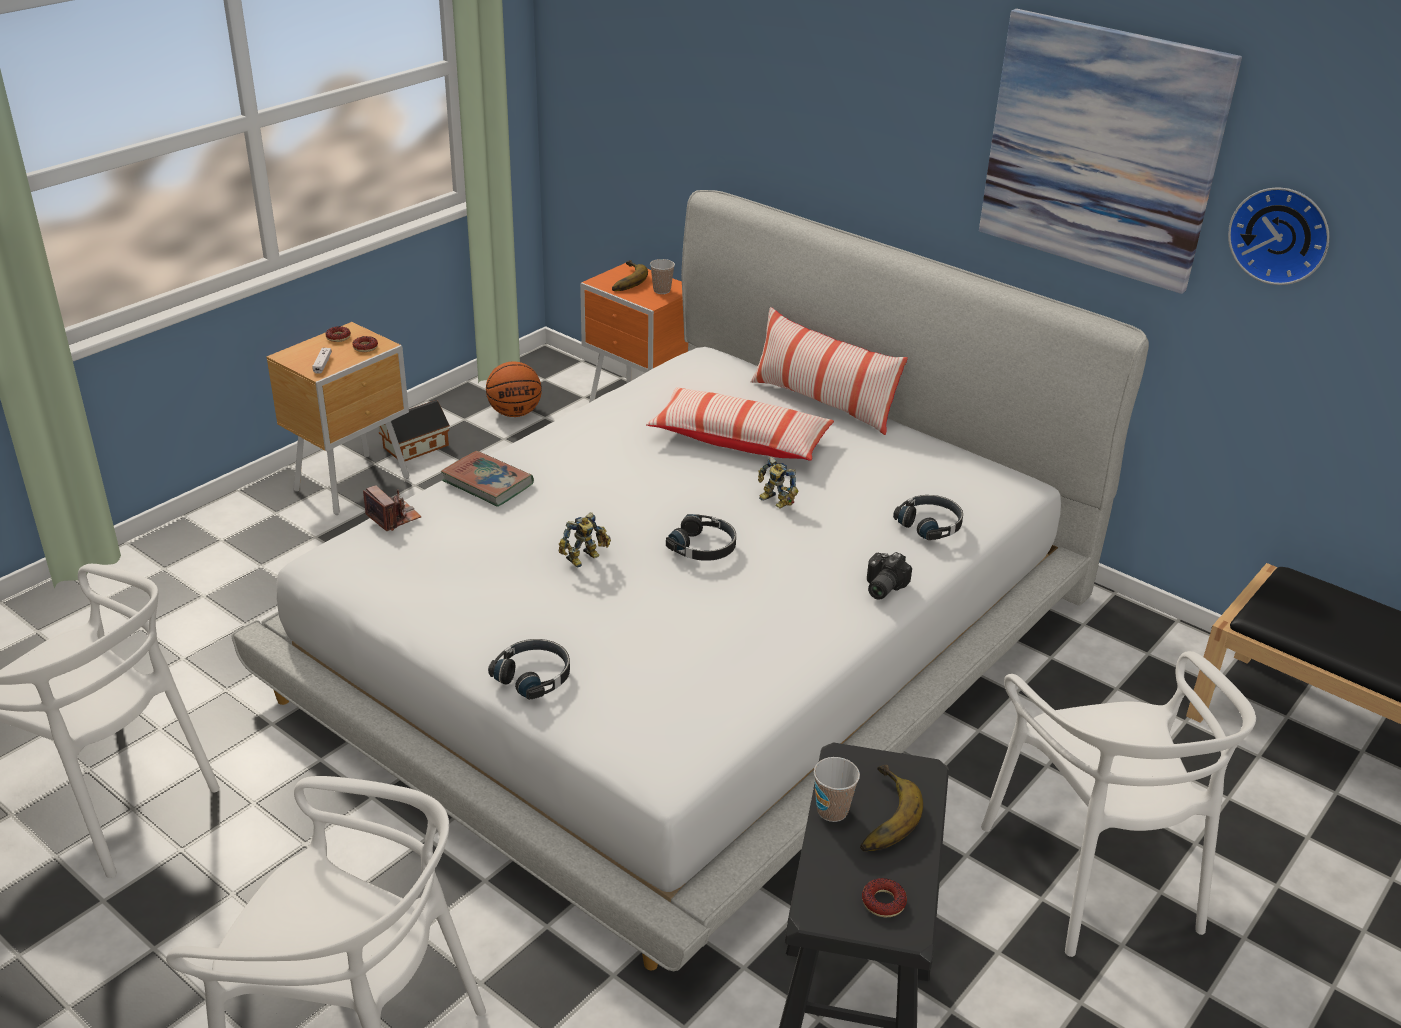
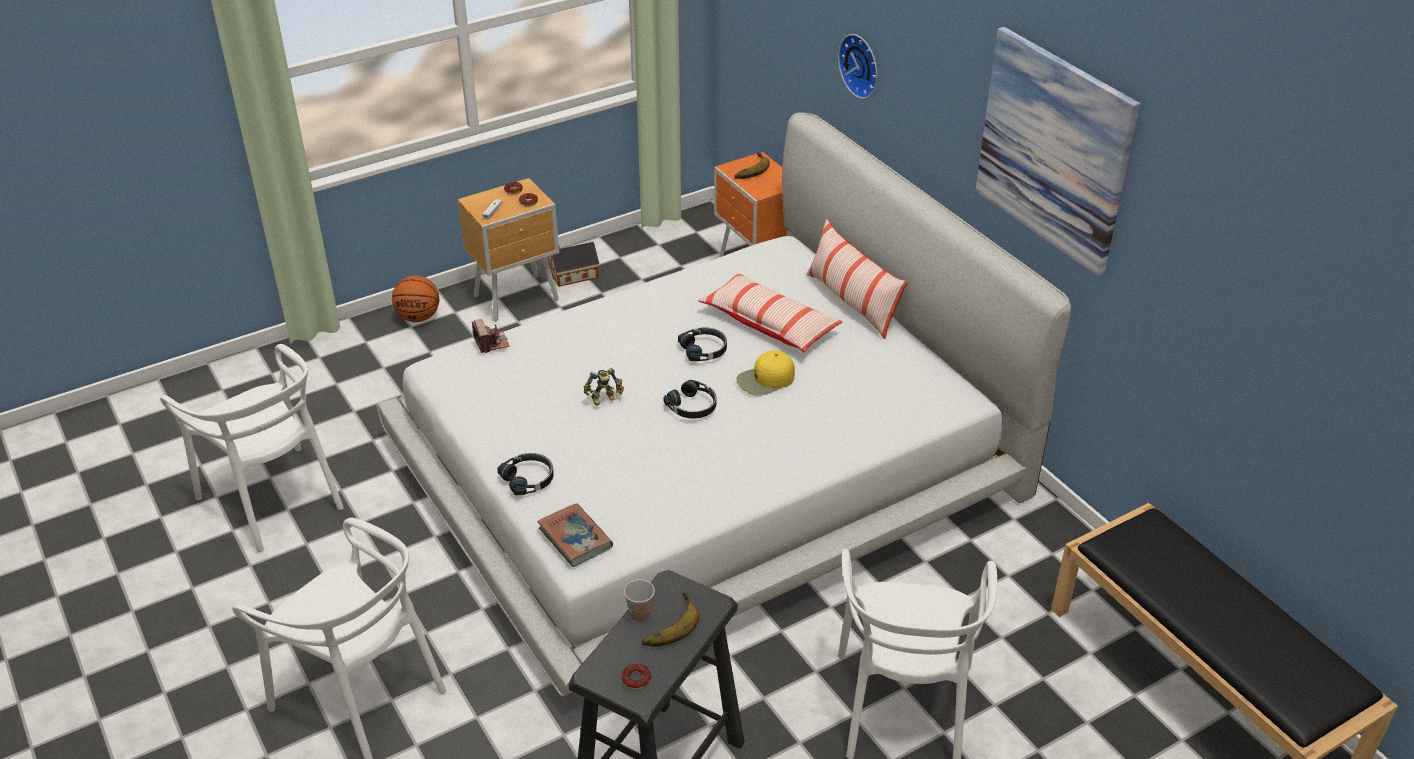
camera: 20 degrees right, 5 degrees up
(487, 483) = (568, 327): book -> book (575, 538)
(515, 413) = (659, 258): basketball -> basketball (418, 317)
(662, 290) = (773, 183): cup -> none
(774, 502) = (765, 380): toy robot -> yellow cap
(881, 587) = (805, 463): camera -> none
(930, 524) = (872, 420): black headphones -> black headphones (704, 350)
(1280, 234) = (1163, 247): wall clock -> wall clock (862, 65)

